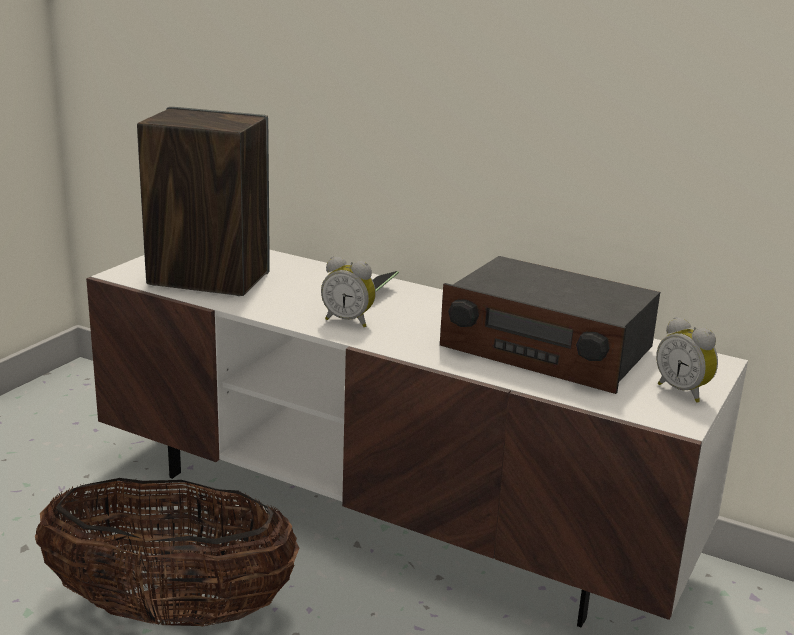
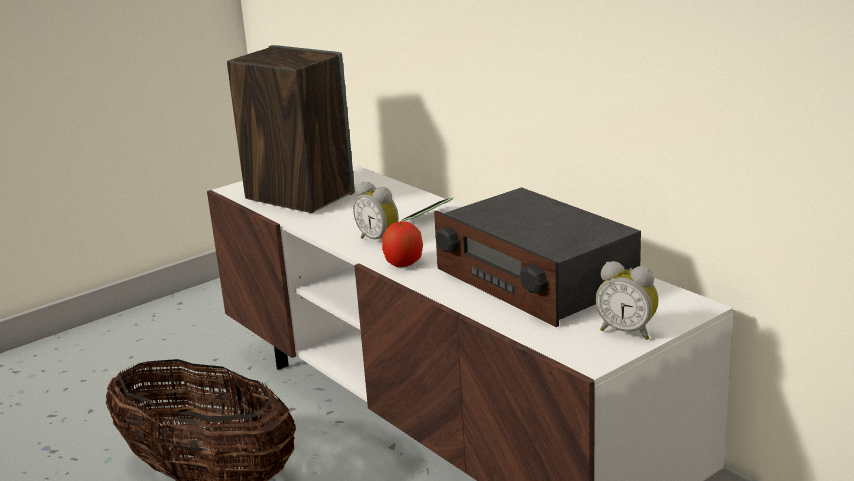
camera: 25 degrees right, 0 degrees up
(399, 343) = (403, 264): none -> apple
(683, 391) = (627, 331): alarm clock -> alarm clock turned 45 degrees counterclockwise

